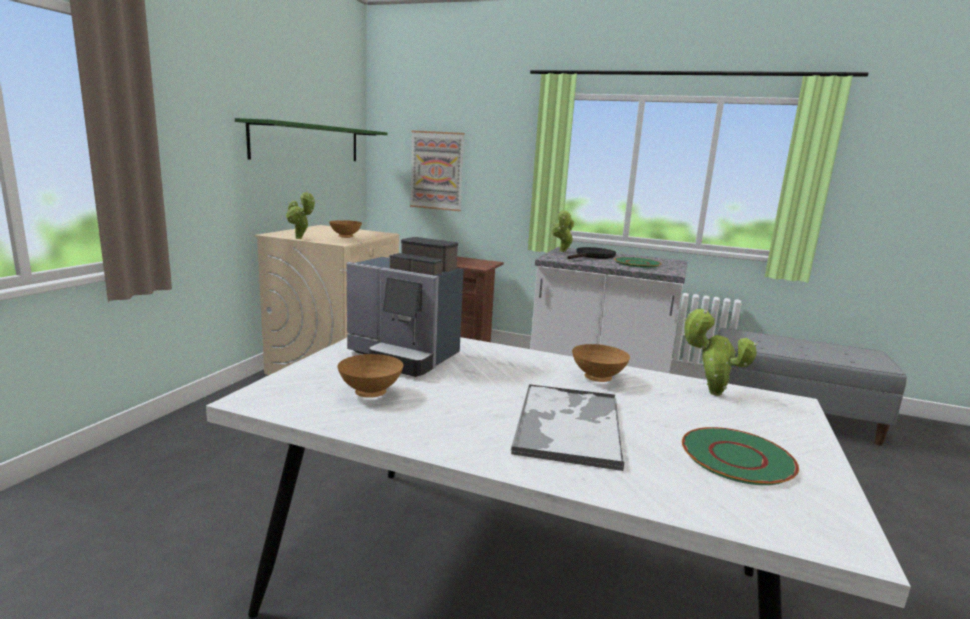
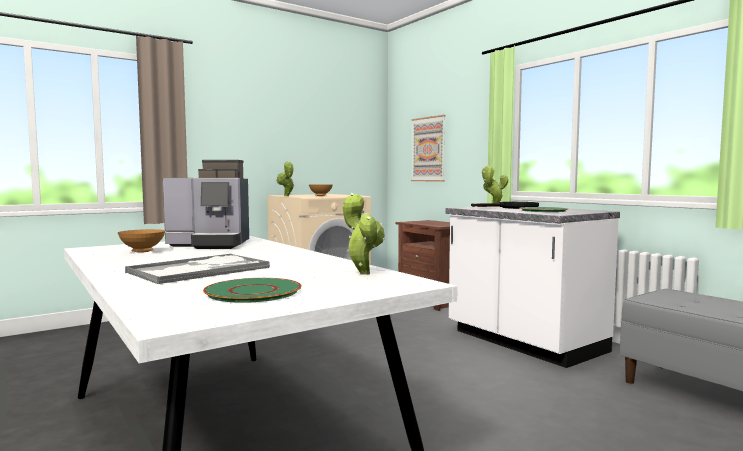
camera: 35 degrees right, 10 degrees down
(308, 143) = (323, 133): green shelf -> none
(404, 357) = (211, 245): coffee machine -> coffee machine turned 60 degrees counterclockwise
(598, 378) = (299, 260): brown bowl -> none

